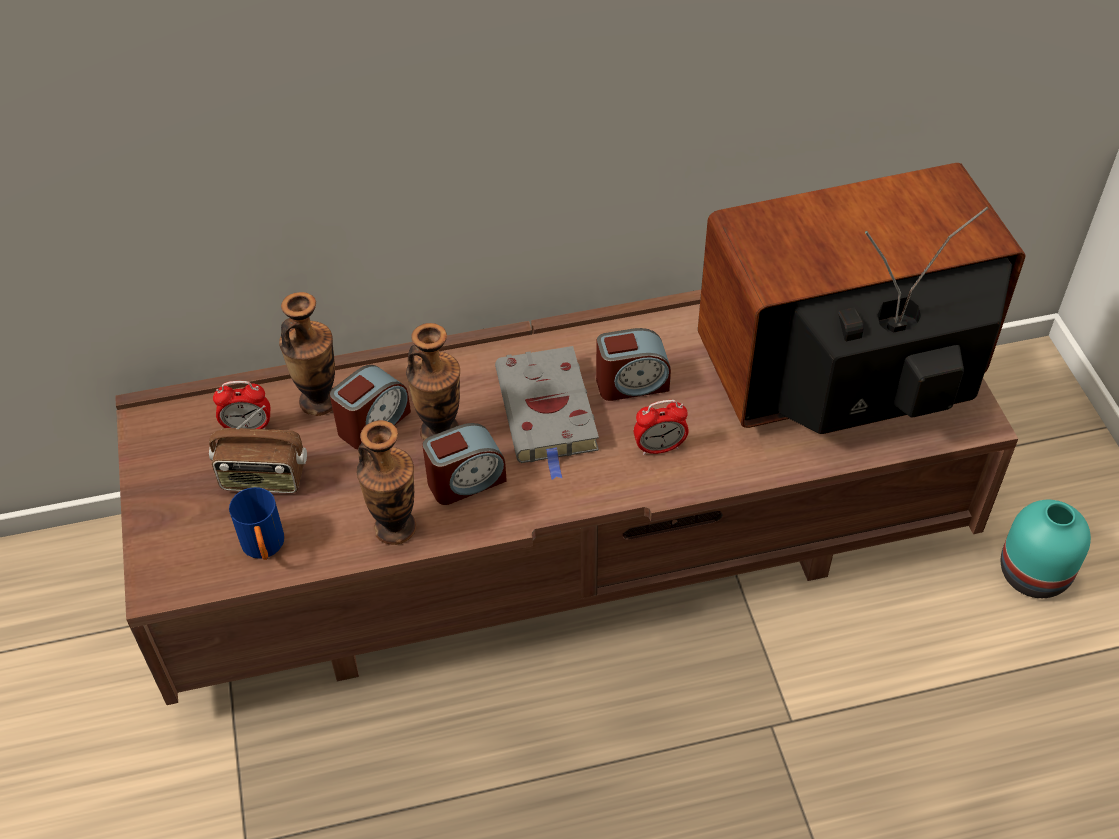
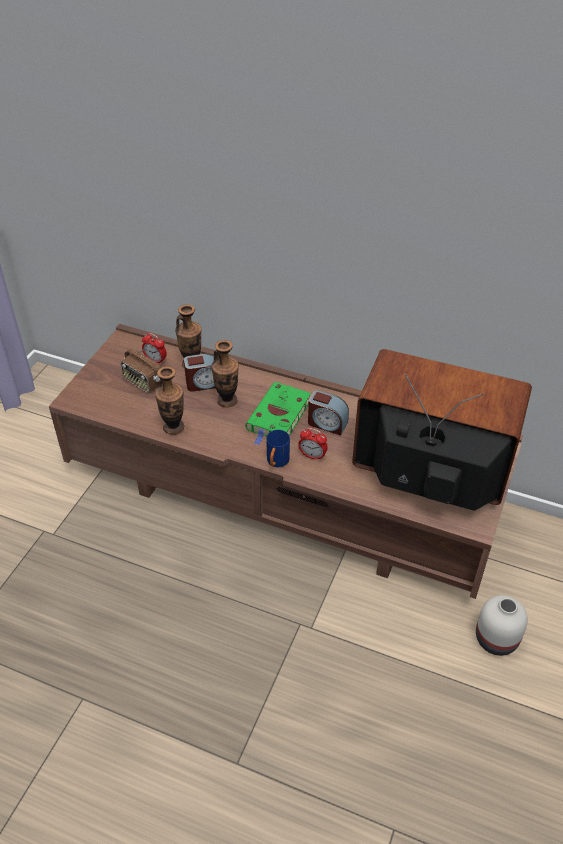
camera: 35 degrees right, 5 degrees down
(264, 548) = (118, 408): blue mug -> blue mug (276, 463)
(466, 481) = (218, 425): alarm clock -> none
(548, 414) = (278, 417): grey book -> green book
(1035, 573) = (497, 639): turquoise vase -> white vase

